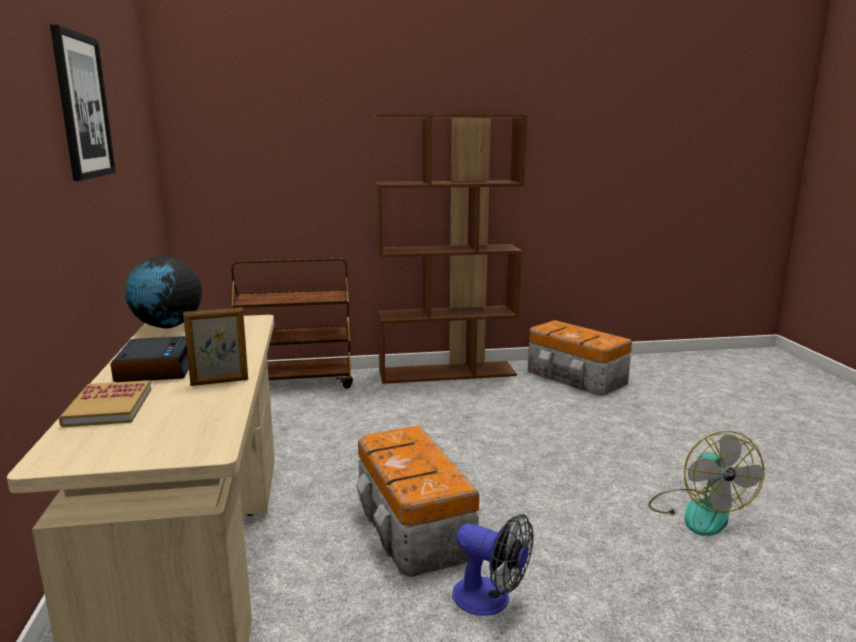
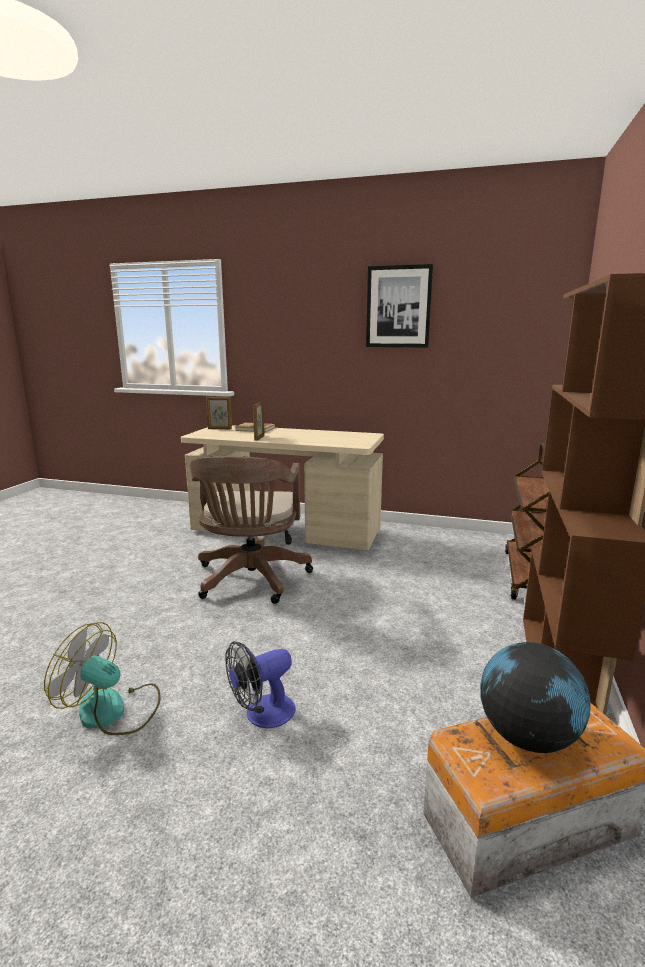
camera: 115 degrees right, 0 degrees up
(103, 446) = (219, 429): none -> picture frame
(155, 368) = (292, 433): alarm clock -> none
(167, 326) = (364, 435): globe -> globe (527, 737)
(413, 527) = (250, 580): storage box -> brown office chair
(490, 600) = (165, 586): fan -> fan (262, 714)

